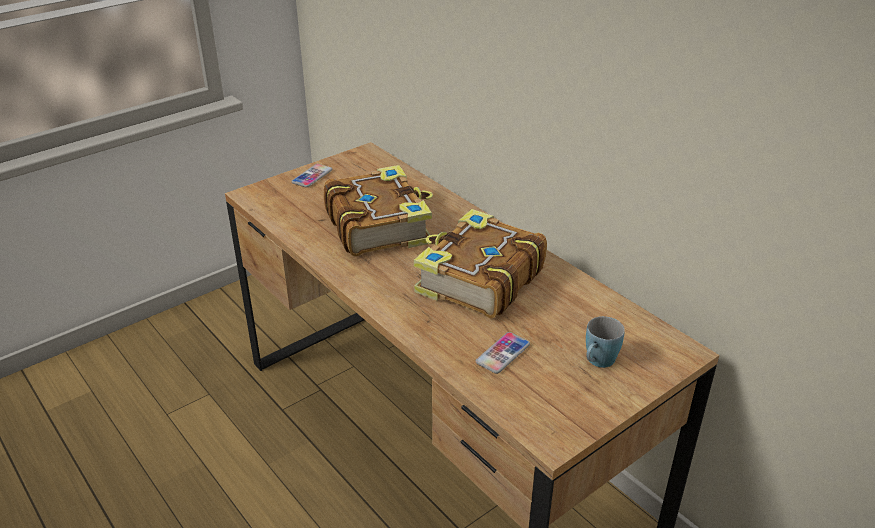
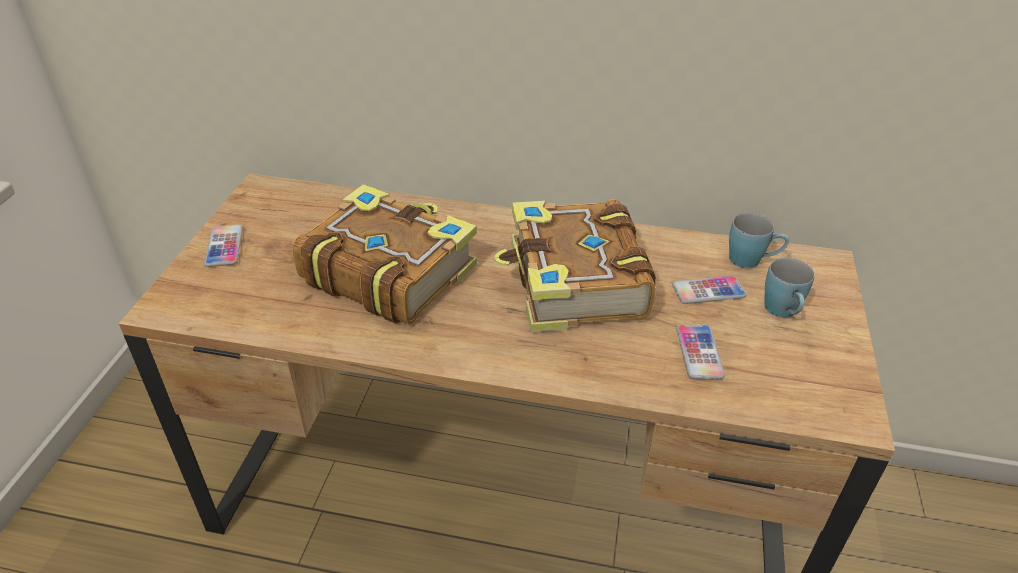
camera: 40 degrees left, 5 degrees up
(562, 325) = (708, 291): none -> phone
(623, 324) = (752, 261): none -> blue mug

